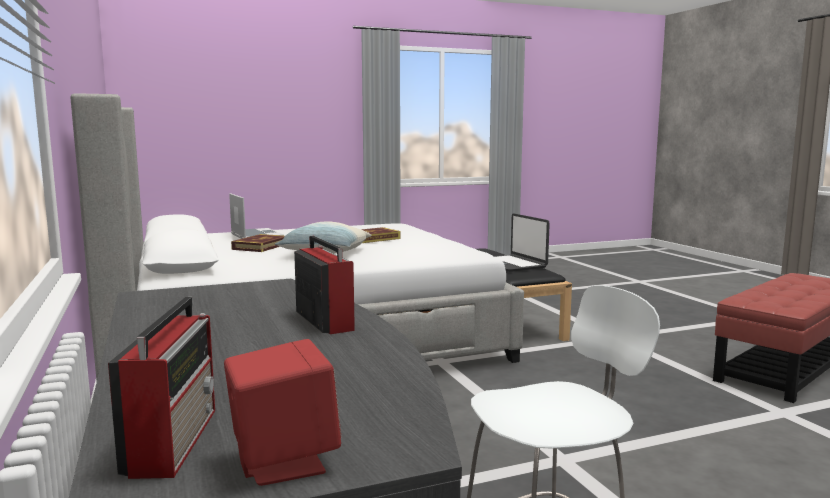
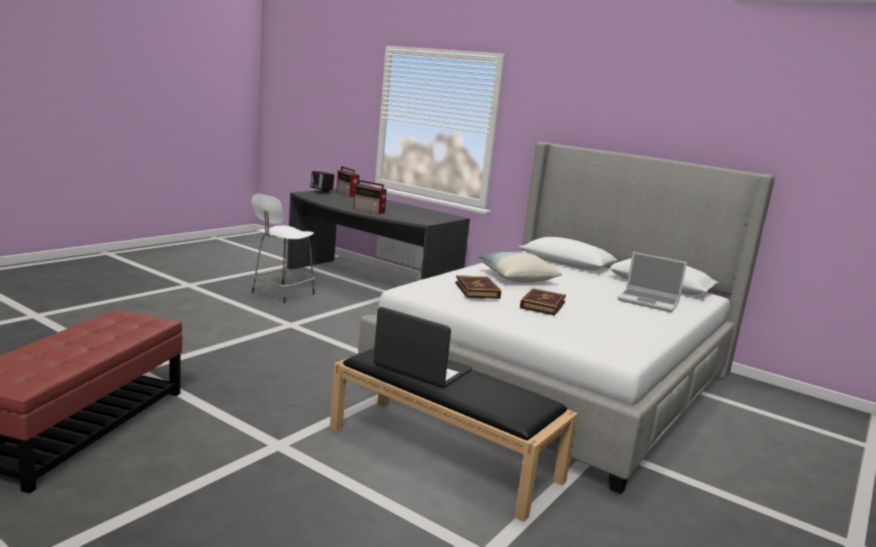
camera: 145 degrees right, 5 degrees up
(261, 246) = (589, 285): book -> book (477, 290)
(282, 462) = (322, 192): red speaker -> black speaker

